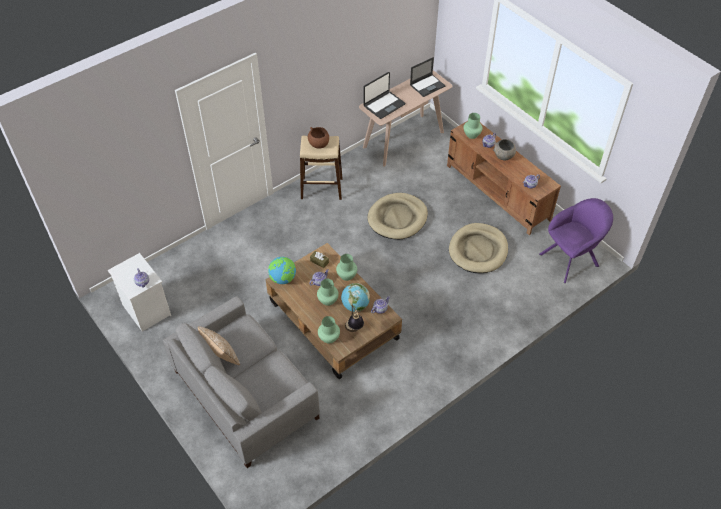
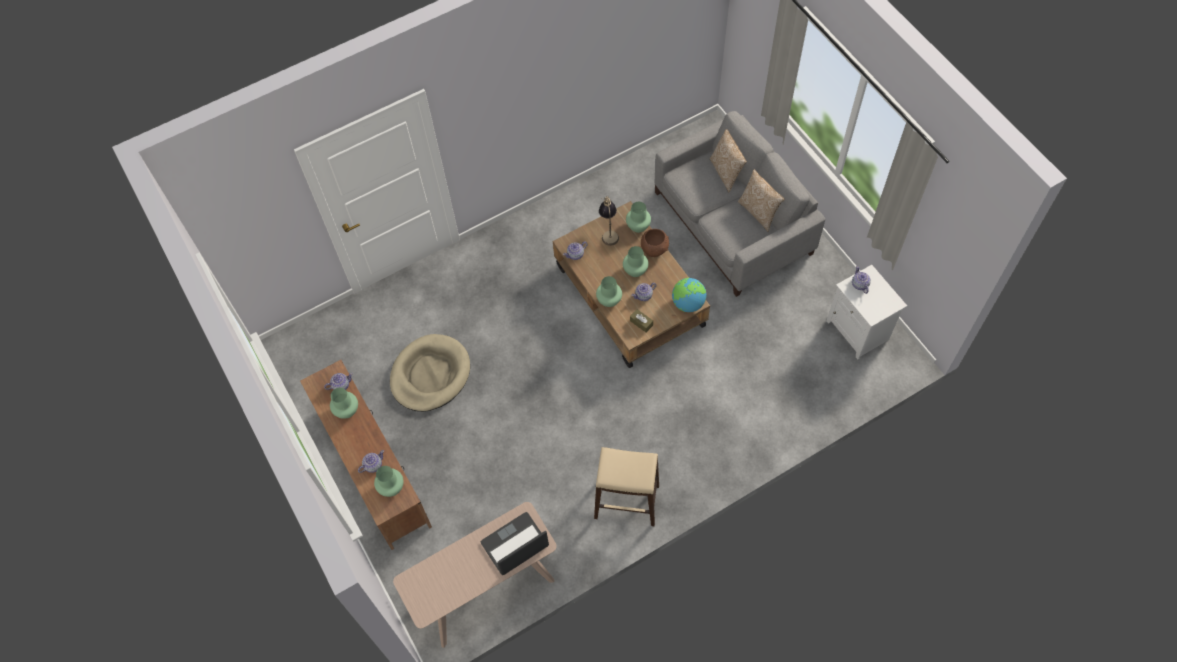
camera: 170 degrees left, 10 degrees up
(250, 392) = (726, 173): none -> pillow
(318, 144) = (628, 466): brown bowl -> brown bowl (654, 249)
(355, 306) = (604, 261): globe -> none
(397, 218) = (525, 437): beige dog bed -> none
(427, 85) = (434, 584): laptop -> none
(503, 156) = (359, 439): grey bowl -> none
(519, 171) = (347, 410): none -> green vase
(571, 259) = (316, 350): purple armchair -> none

